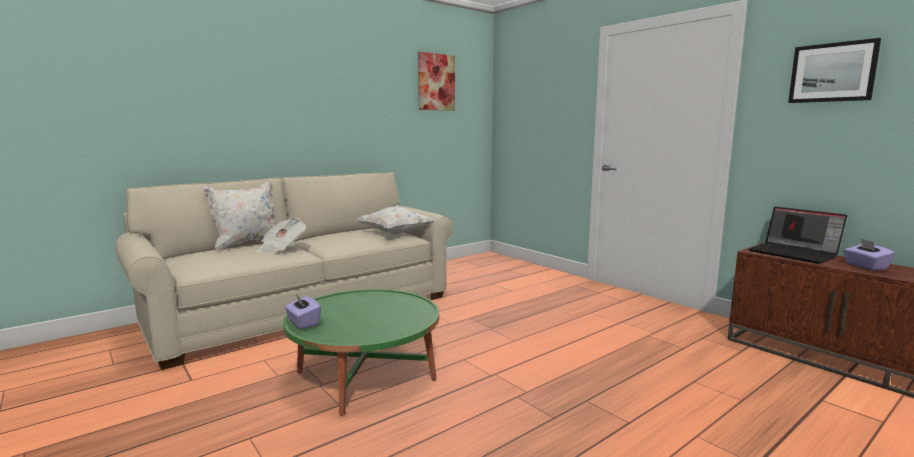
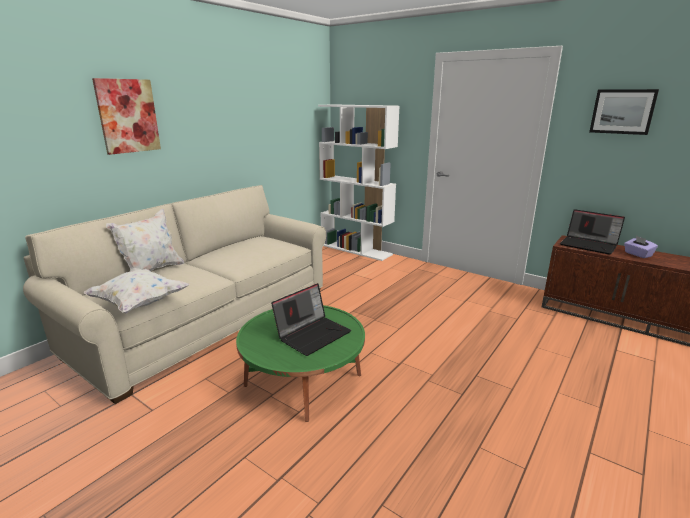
camera: 15 degrees left, 10 degrees up
(281, 248) = (190, 273): newspaper -> none
(303, 323) = (258, 351): purple tissue box -> none
(376, 315) = (313, 334): none -> laptop
(395, 233) = (278, 244): white pillow -> white pillow (139, 303)
(436, 82) = (286, 95): picture -> picture (128, 116)
(512, 262) = (356, 249): none -> white bookcase

